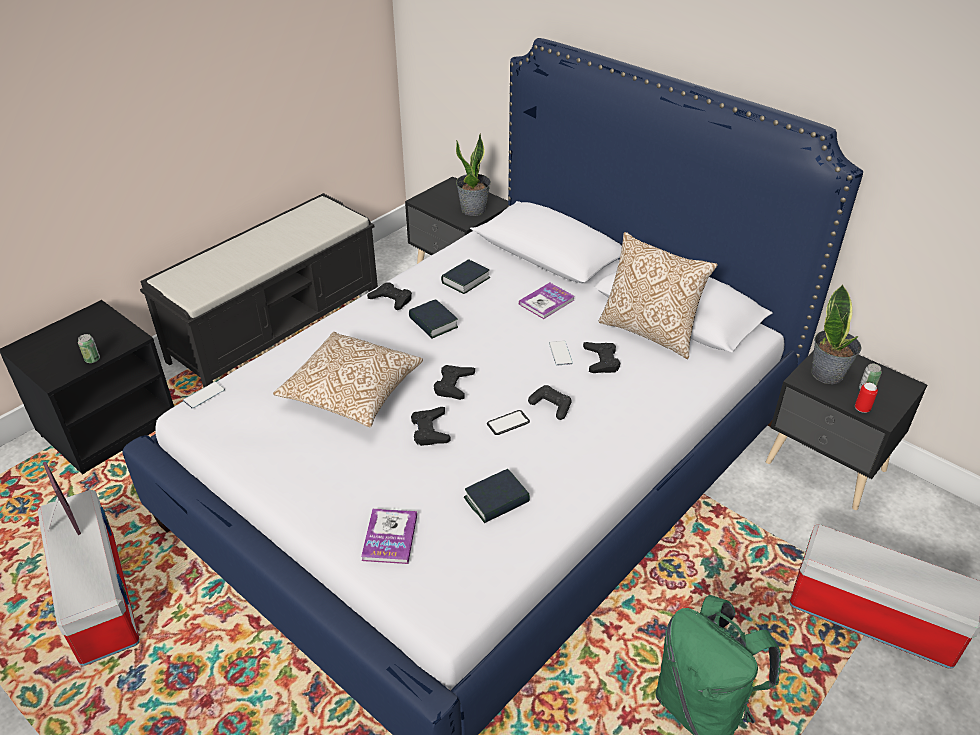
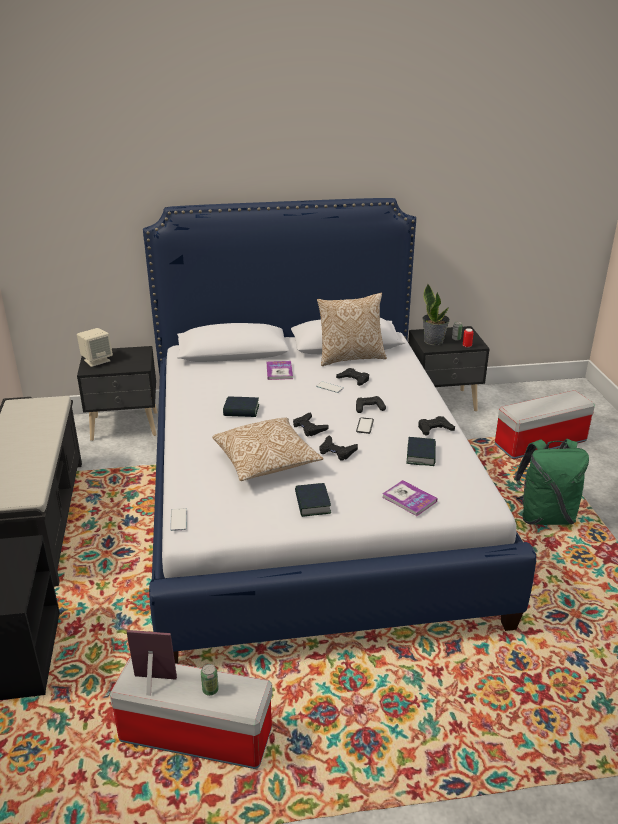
camera: 50 degrees left, 10 degrees down
(92, 359) = (19, 574): can -> can (210, 690)
(391, 299) = (193, 414): black game controller -> black game controller (434, 429)
(444, 194) = (97, 360): none -> beige speaker
(465, 280) = (217, 385): book -> book (312, 503)
(473, 209) = (134, 359): potted plant -> none

